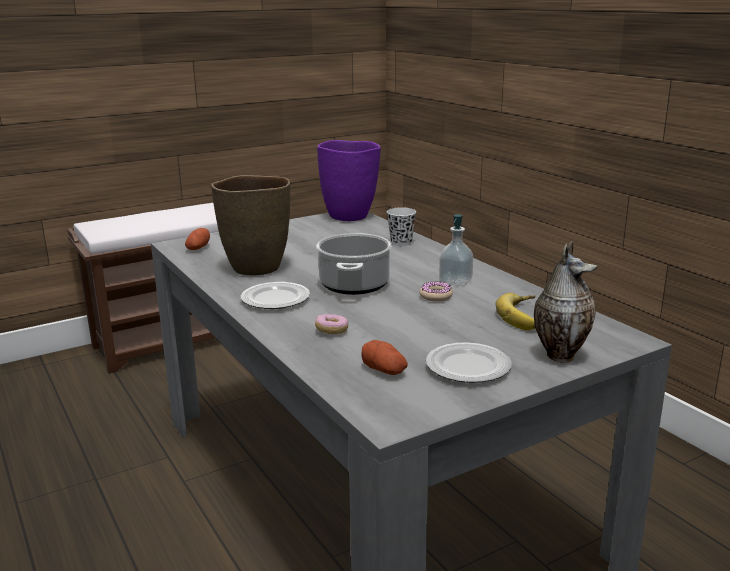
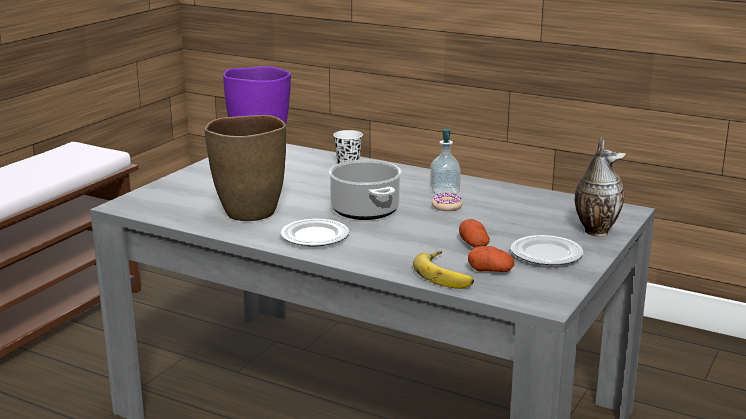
camera: 30 degrees left, 0 degrees up
(198, 248) = (155, 205): potato -> potato (474, 244)
(332, 331) = (405, 251): donut -> none
(525, 316) = (535, 209): banana -> banana (447, 274)

